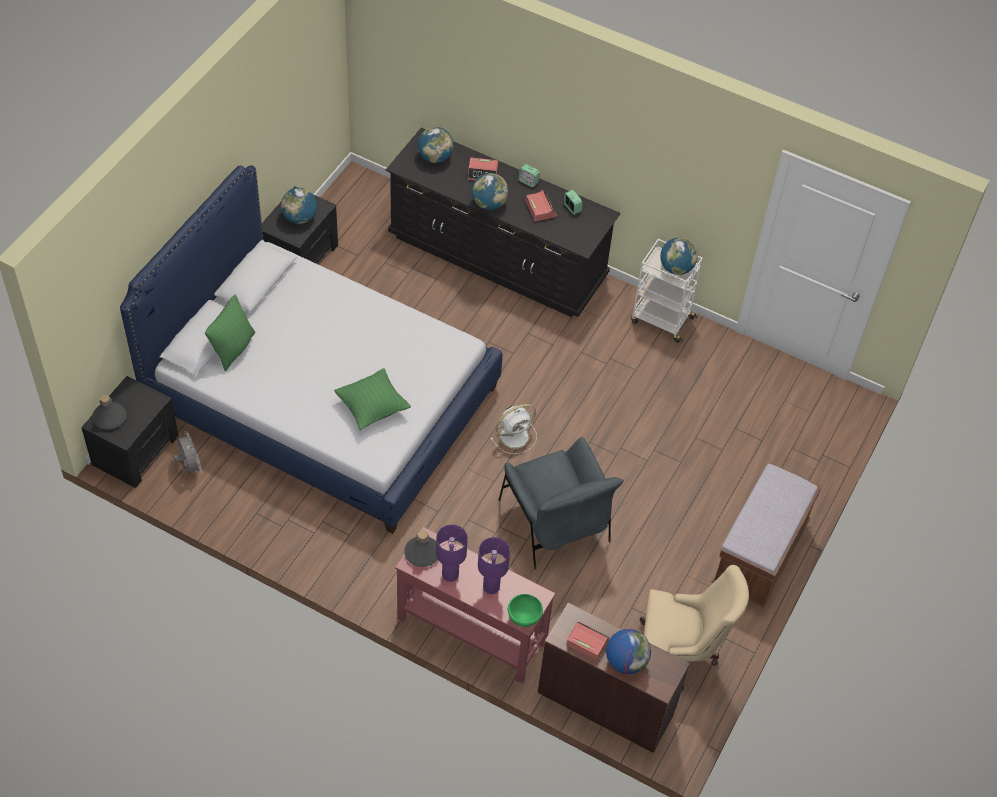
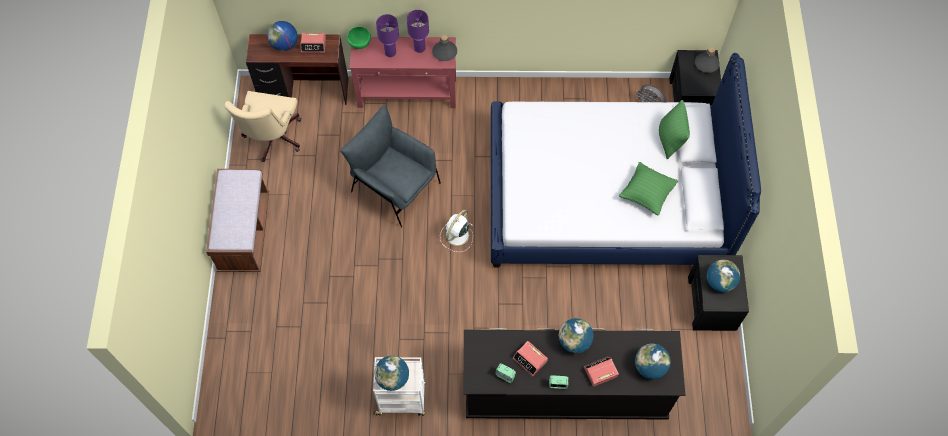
camera: 155 degrees right, 10 degrees up
(372, 408) = (546, 144): green pillow -> green pillow (646, 194)
(678, 655) = (272, 140): beige office chair -> beige office chair turned 60 degrees counterclockwise

